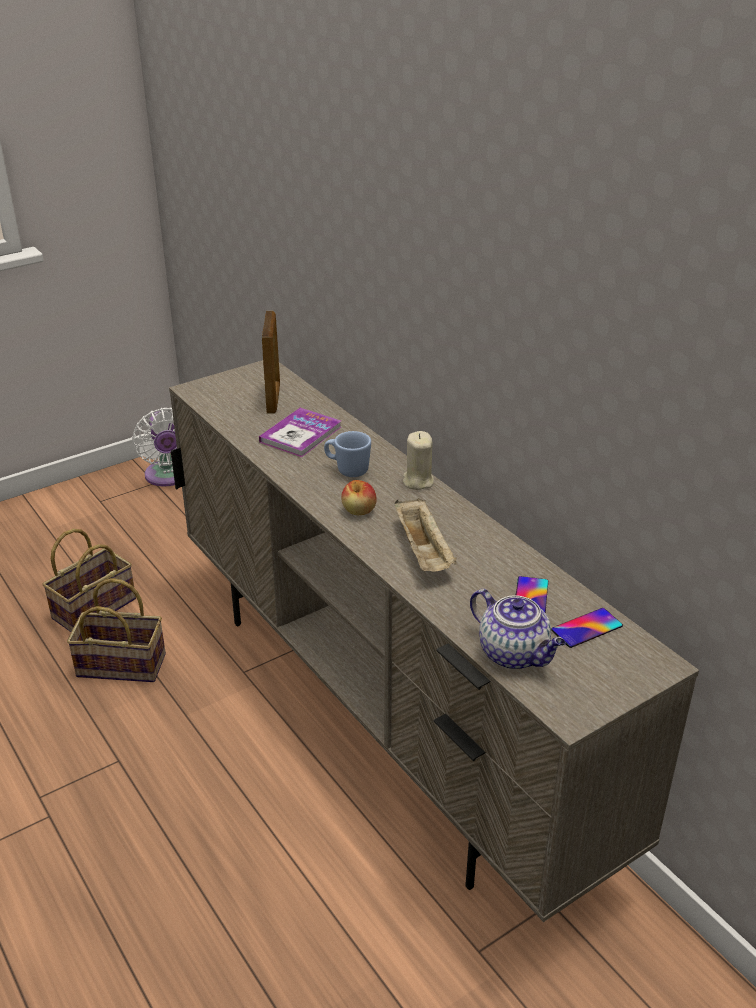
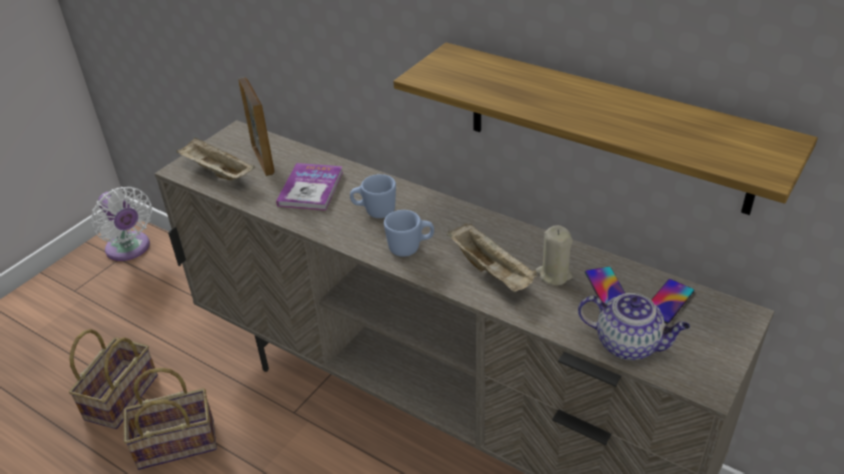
camera: 20 degrees left, 5 degrees up
(224, 399) = (217, 172): none -> beige tray
(359, 510) = (410, 248): apple -> blue mug
(417, 481) = (443, 206): beige candle -> beige candle (554, 274)
(566, 424) = (606, 127): none -> shelf

